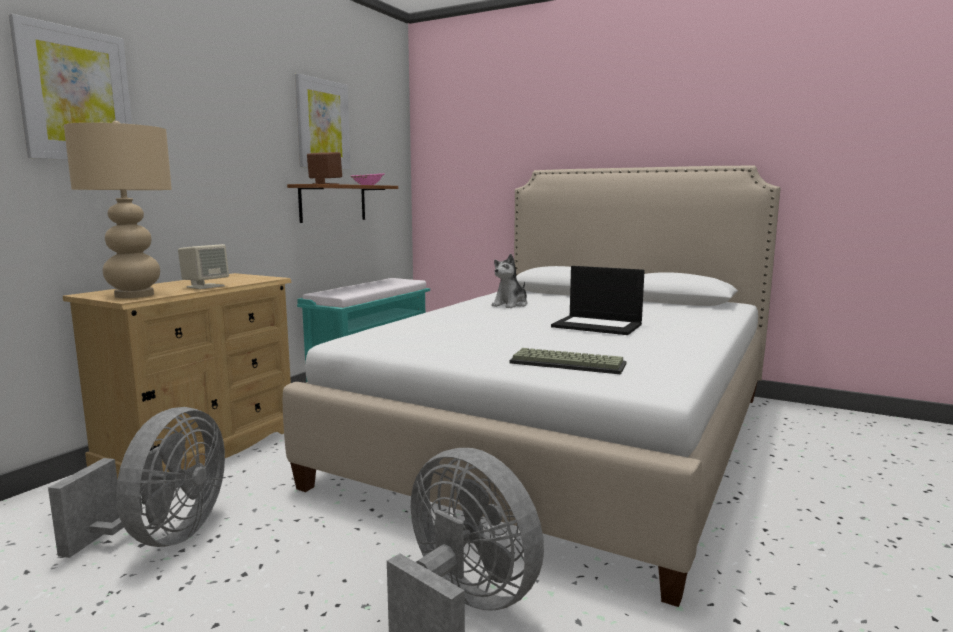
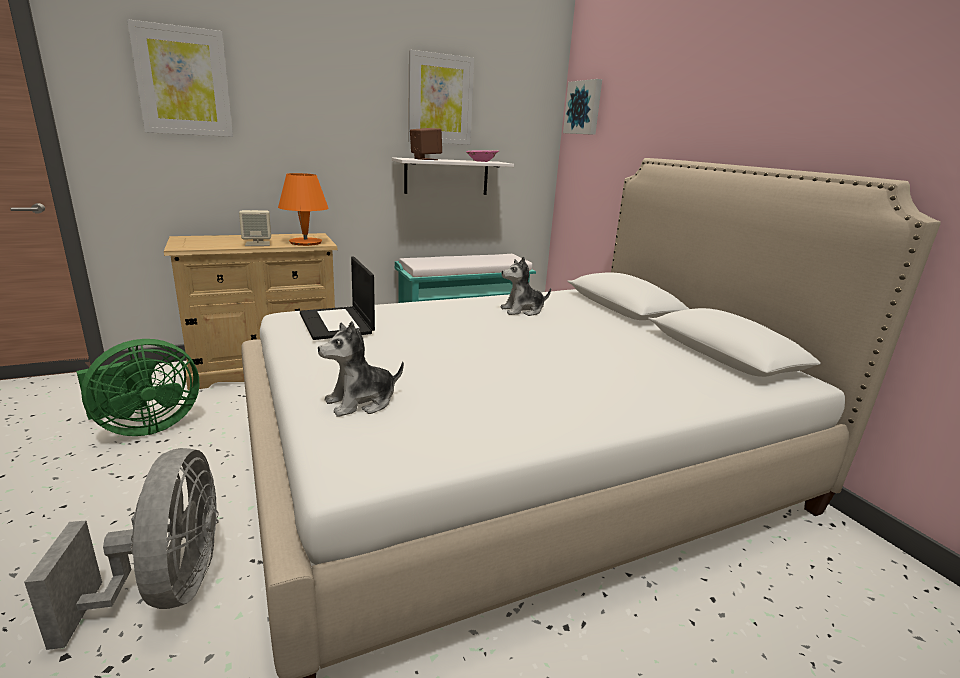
camera: 35 degrees right, 10 degrees up
(134, 295) = (194, 244): beige table lamp -> none
(163, 537) = (144, 427): grey fan -> green fan
(250, 279) = (306, 242): none -> orange table lamp
(333, 203) = (446, 177): brown shelf -> white shelf
(439, 133) = (584, 107): none -> picture
(569, 363) = (361, 402): keyboard -> plush toy
(598, 325) = (524, 363): laptop -> laptop (337, 323)

